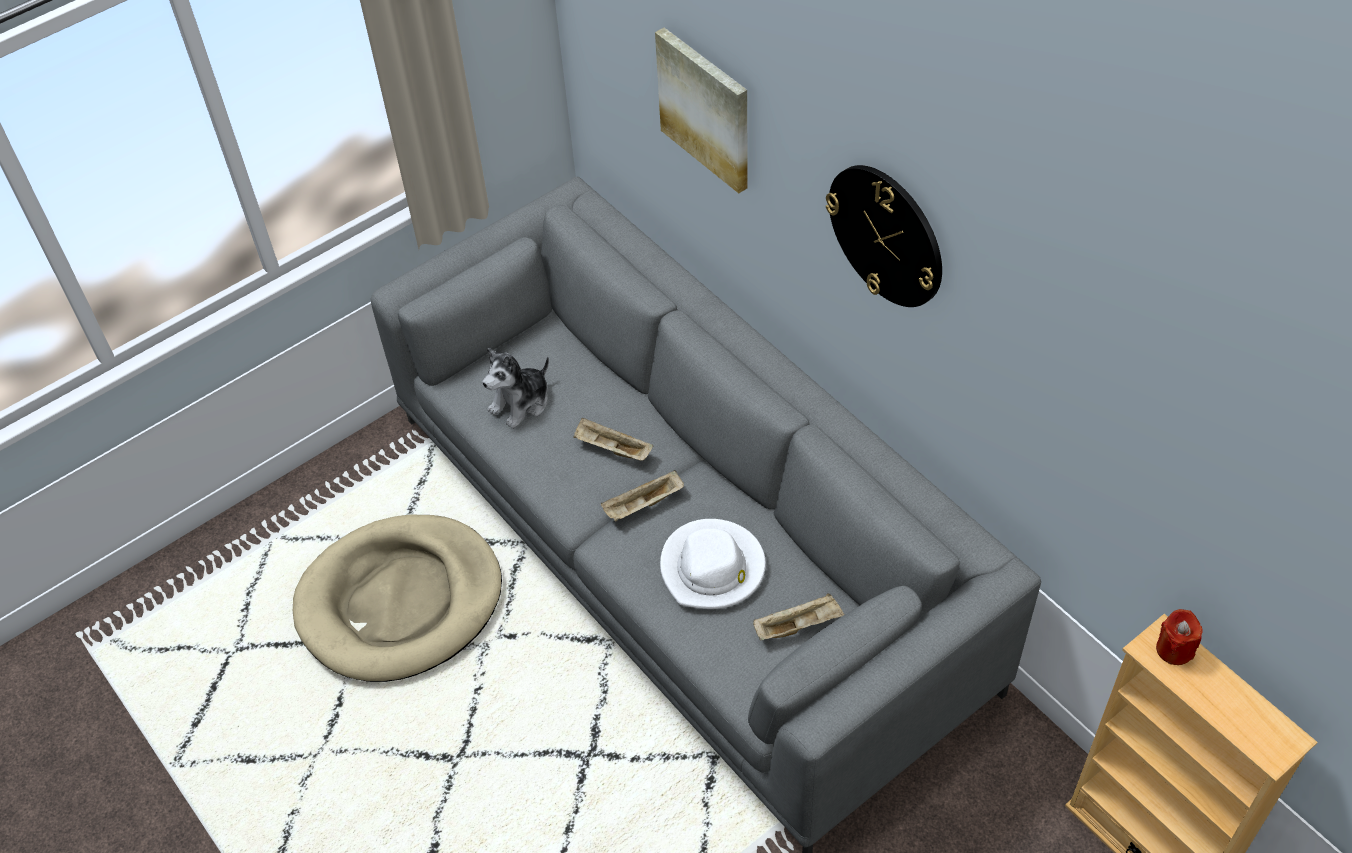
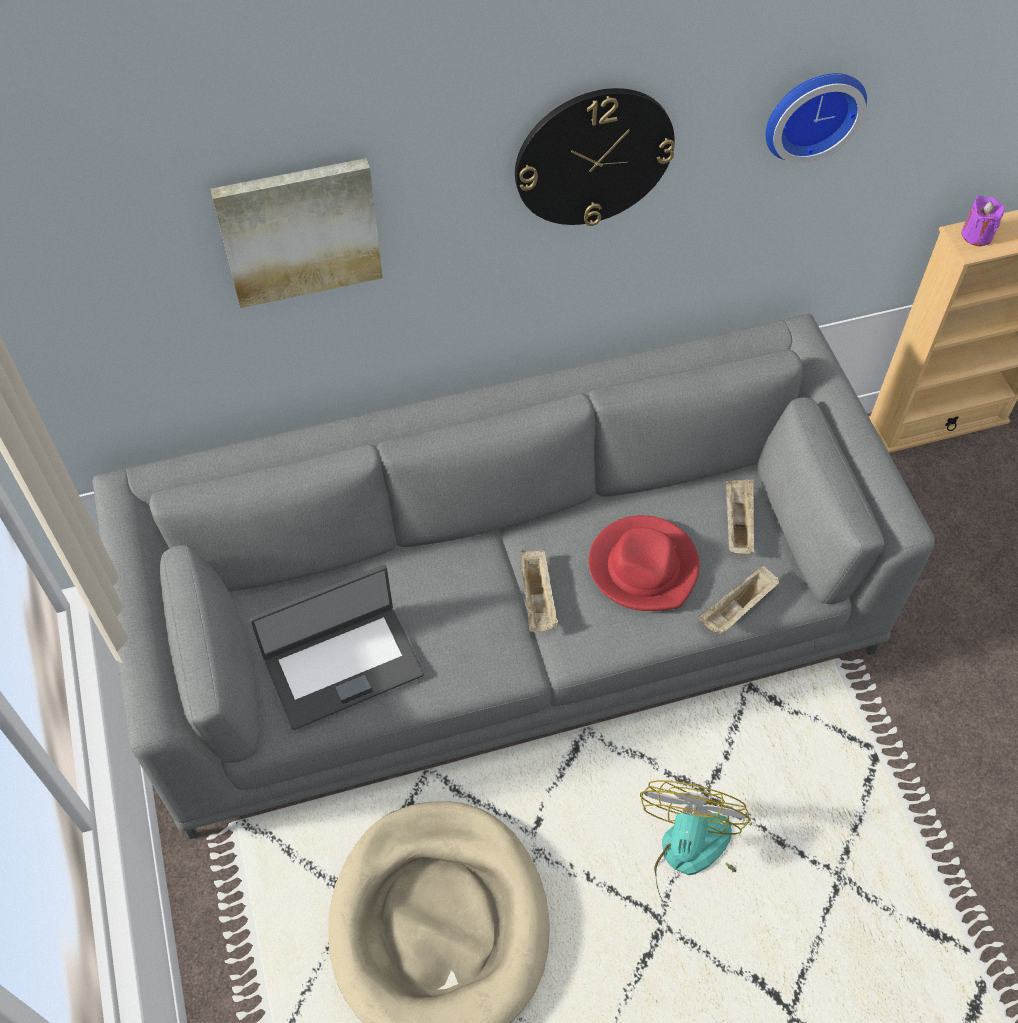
camera: 70 degrees left, 5 degrees up
(521, 403) = (342, 665): plush toy -> laptop
(524, 764) = (692, 860): none -> fan
(612, 449) = (453, 601): beige tray -> beige tray (736, 609)
(713, 568) = (644, 566): white hat -> red hat
(1052, 362) = (811, 112): none -> wall clock
(1174, 649) = (976, 235): red candle -> purple candle

